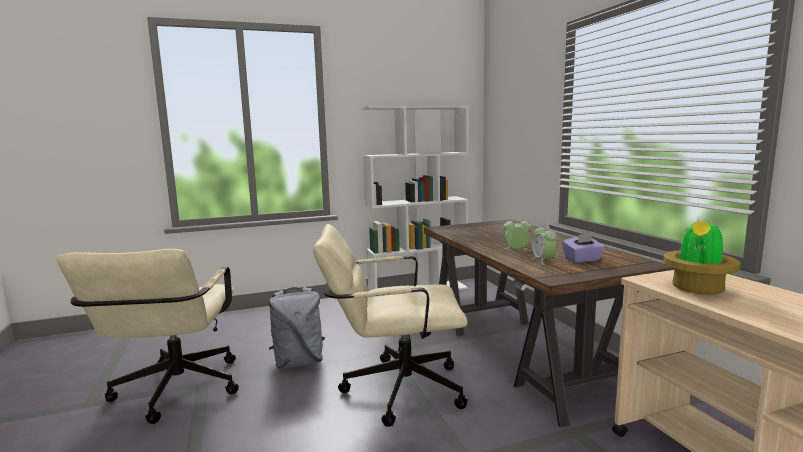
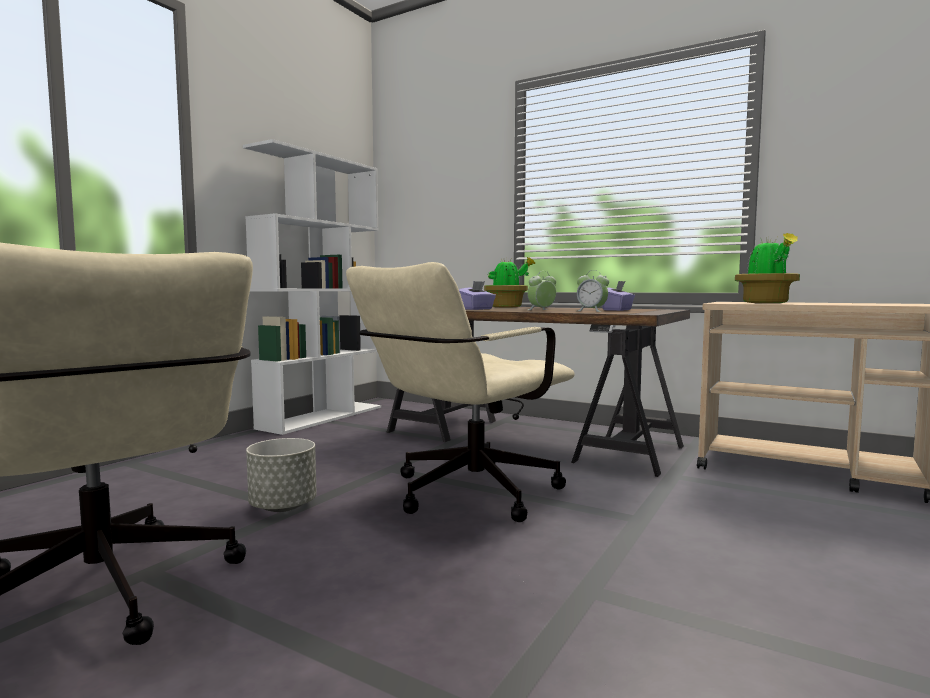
camera: 40 degrees left, 5 degrees down
(299, 362) = (283, 506): grey backpack -> grey planter
(478, 239) = (476, 309): none -> purple tissue box
(530, 233) = (507, 307): none -> potted plant

